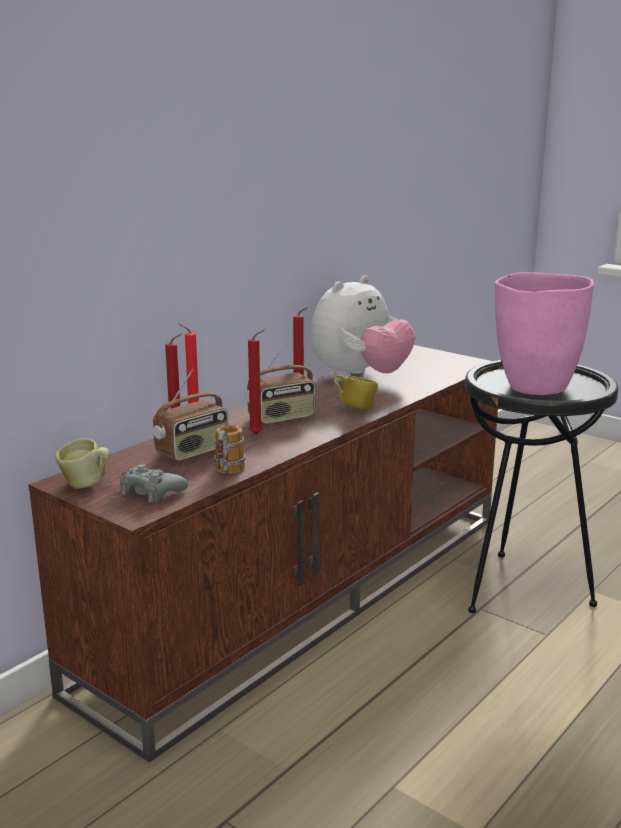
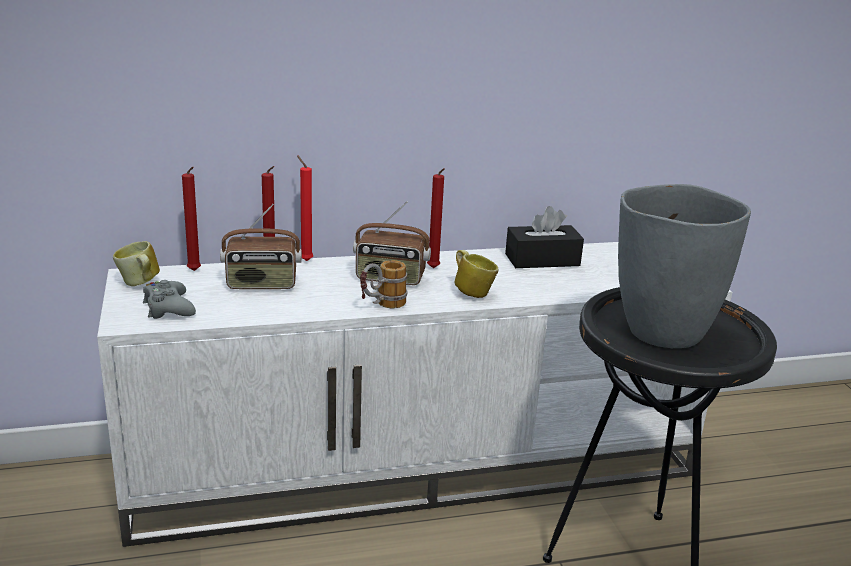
camera: 35 degrees right, 5 degrees up
(227, 473) = (249, 314): mug -> mug (381, 306)
(257, 434) = (340, 287): red candle -> red candle (195, 271)
(307, 593) = (417, 465): brown tv stand -> white tv stand
(360, 376) = (542, 260): plush toy -> black tissue box
(535, 387) = (661, 332): pink vase -> grey vase

